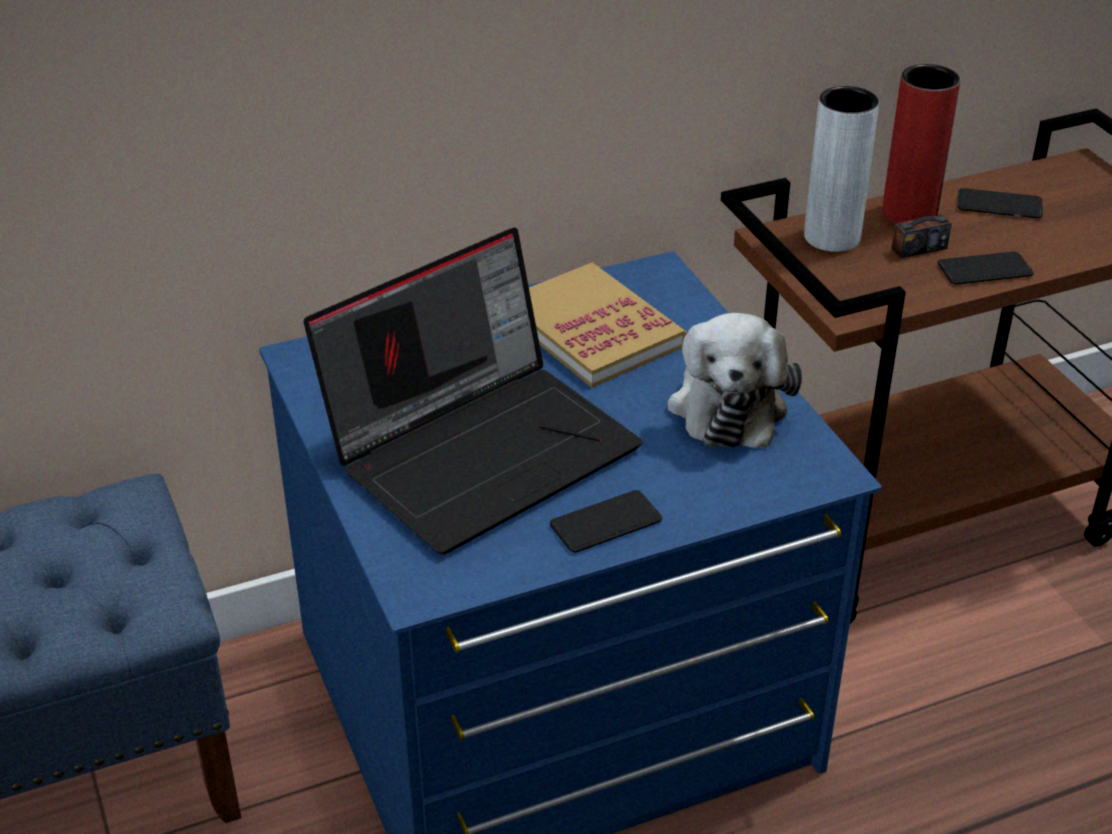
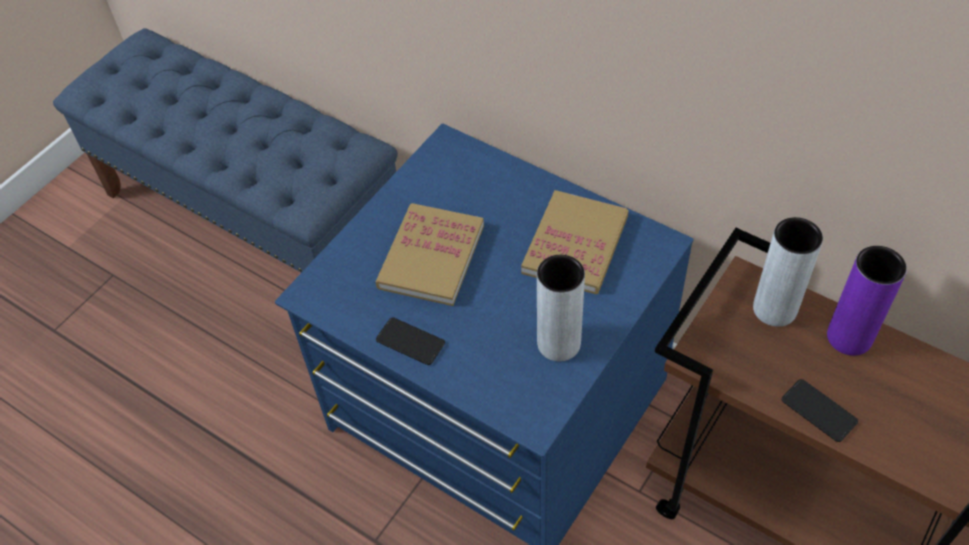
camera: 60 degrees right, 15 degrees up
(482, 448) = (431, 257): laptop -> book
(728, 404) = (558, 343): plush toy -> grey vase
(909, 213) = (849, 337): red vase -> purple vase
(919, 248) = (809, 362): radio -> none
(999, 205) = (916, 385): phone -> none

